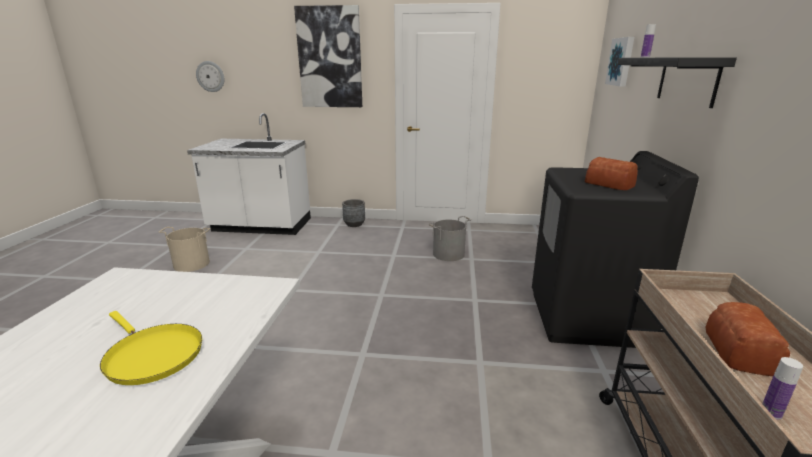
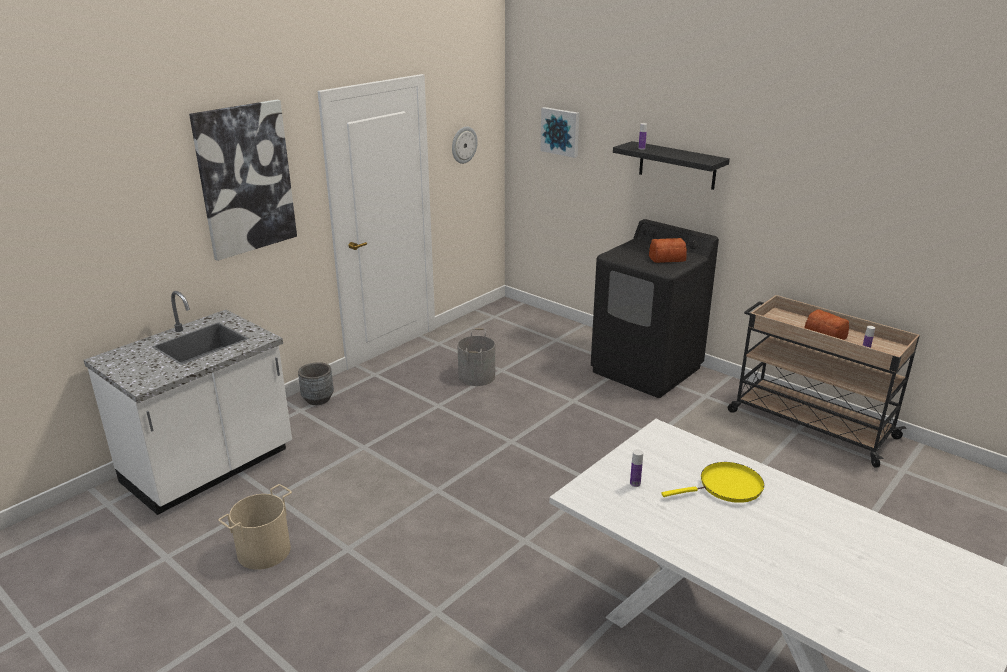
camera: 55 degrees left, 5 degrees up
(146, 298) = (635, 483): none -> bottle
(210, 76) = (46, 258): wall clock -> wall clock (463, 144)

